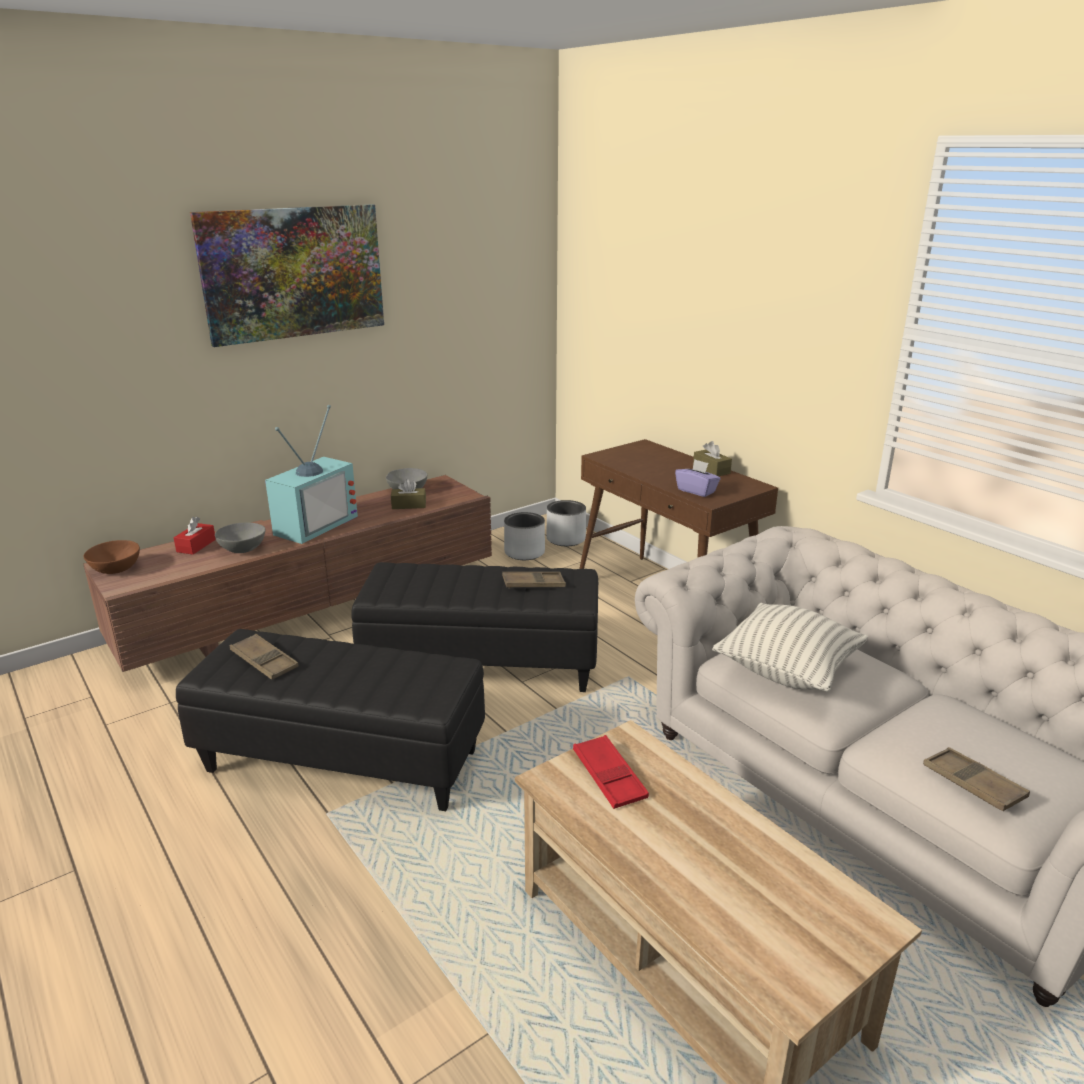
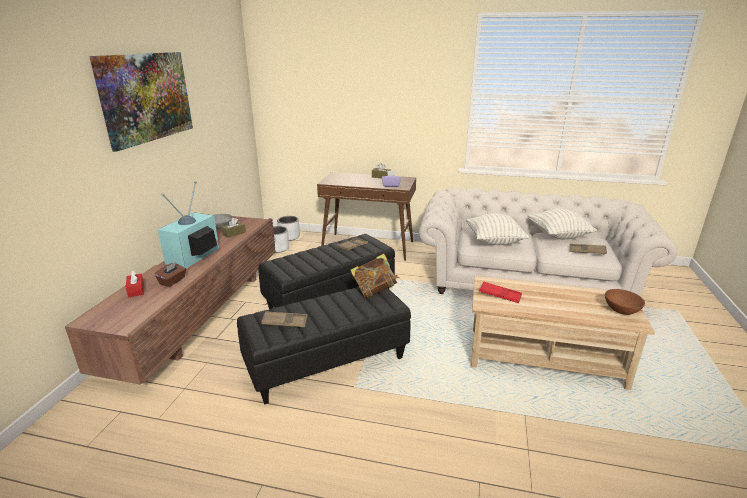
camera: 40 degrees left, 0 degrees up
(116, 569) = (101, 320): brown bowl -> brown bowl (621, 310)
(243, 549) = (173, 281): grey bowl -> brown tissue box
(314, 524) = (194, 257): television -> television turned 150 degrees counterclockwise
(442, 670) = (375, 291): none -> book
(967, 719) = (558, 235): none -> pillow

